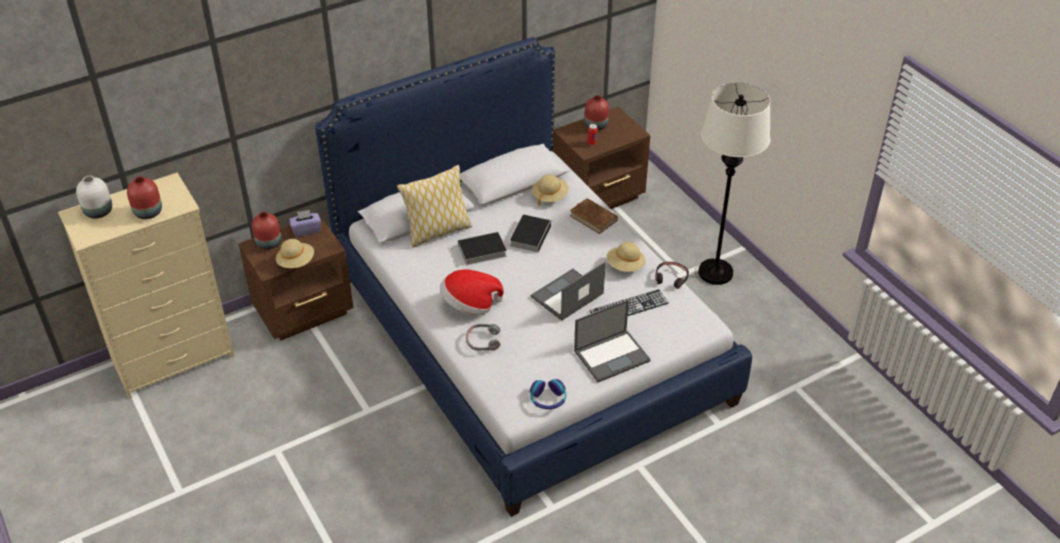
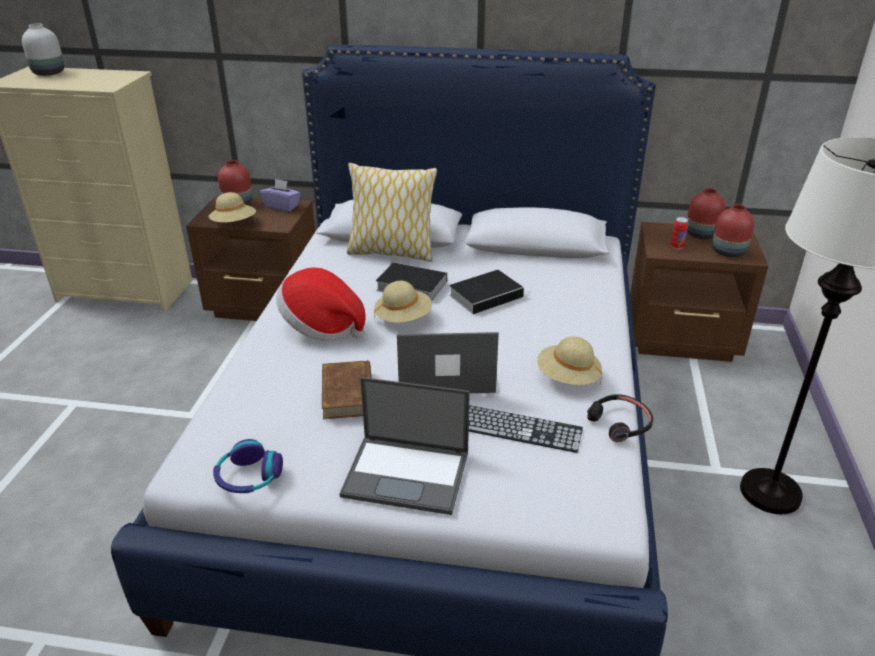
camera: 40 degrees right, 10 degrees down
(149, 212) = (76, 83): red vase -> red vase (729, 252)
(483, 341) = (279, 368): grey headphones -> none
(550, 196) = (559, 271): beige hat -> beige hat (403, 318)
(593, 218) = (587, 311): brown book -> brown book (348, 393)

